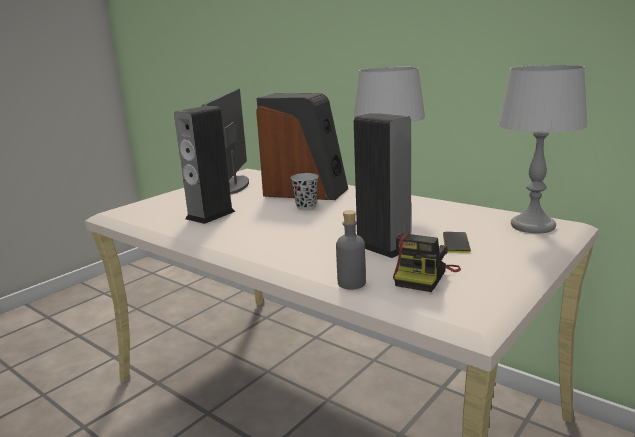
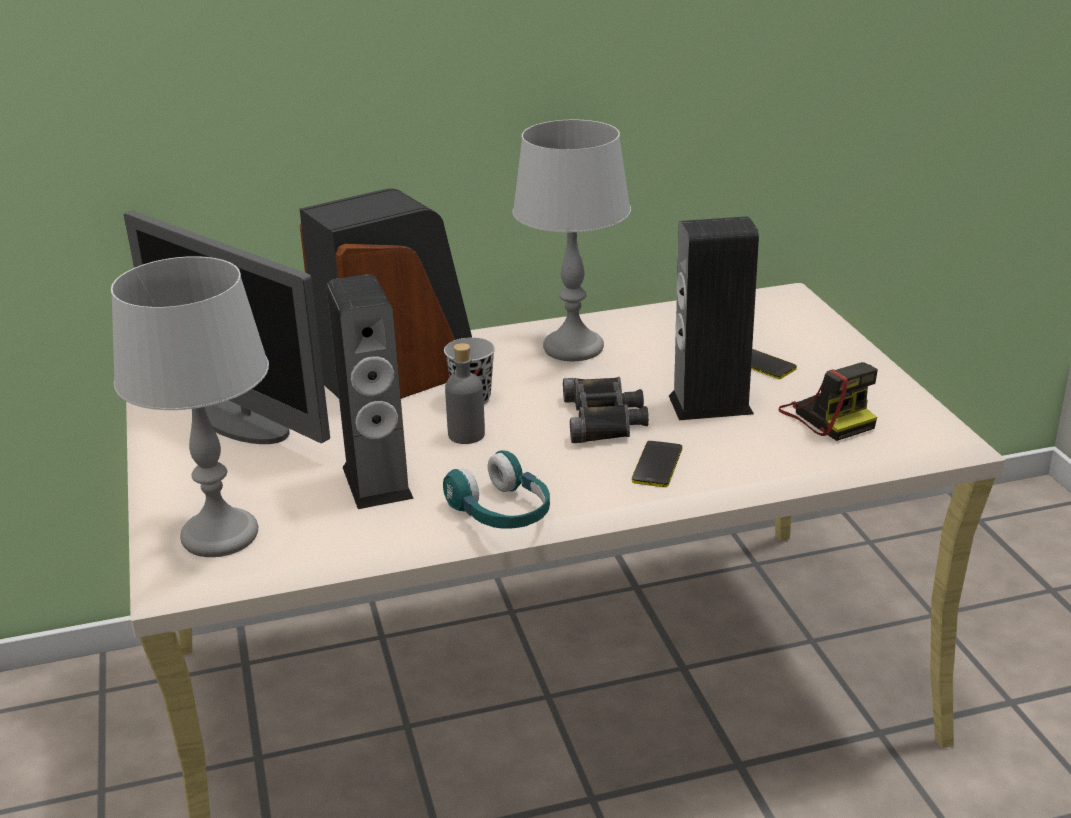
camera: 55 degrees left, 10 degrees up
(209, 240) = (501, 513): none -> turquoise headphones
(297, 254) = (657, 465): none -> phone
(328, 231) = (604, 418): none -> black binoculars
(351, 283) = (795, 462): grey bottle -> grey bottle (466, 435)
(533, 226) = (770, 307): grey table lamp -> grey table lamp (220, 535)

